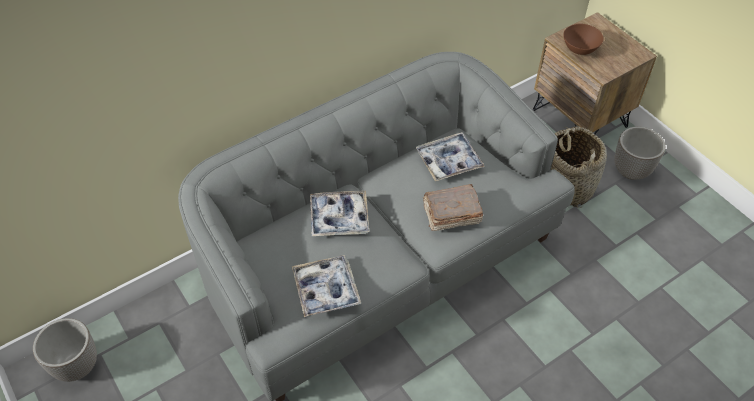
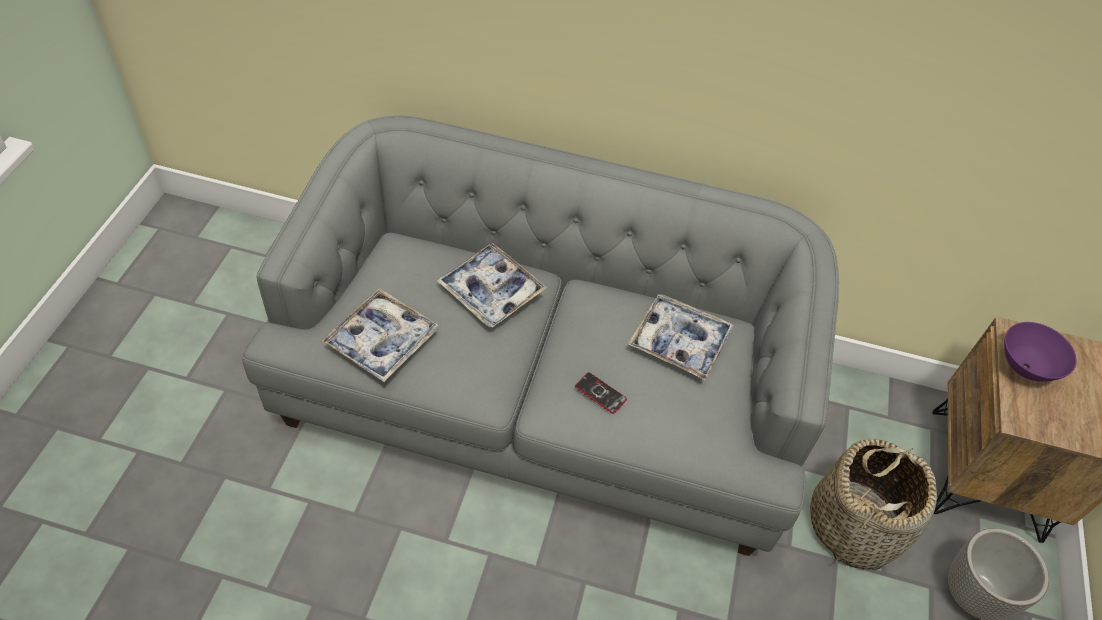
camera: 45 degrees right, 0 degrees up
(76, 366) = (205, 239): planter -> none
(450, 214) = (600, 393): brown book -> phone
(580, 50) = (1025, 368): brown bowl -> purple bowl

